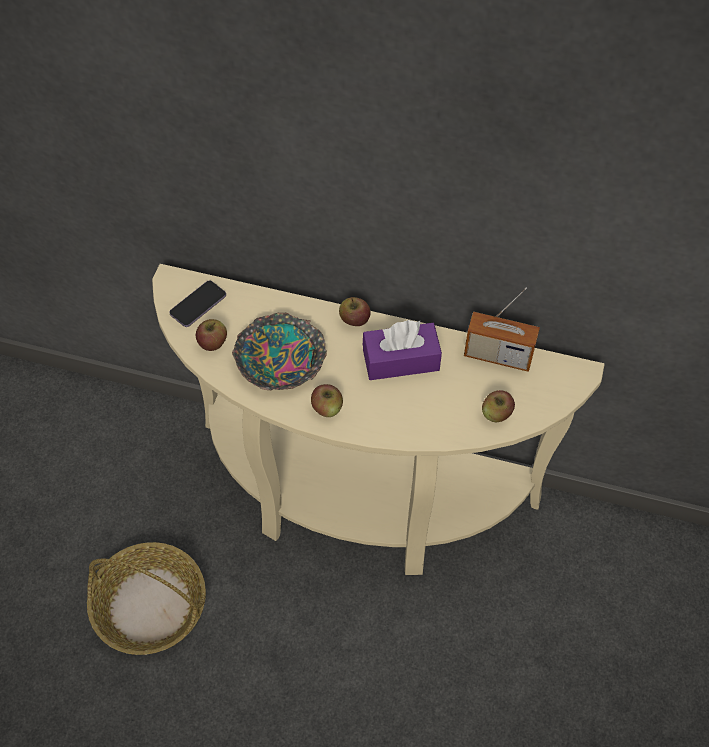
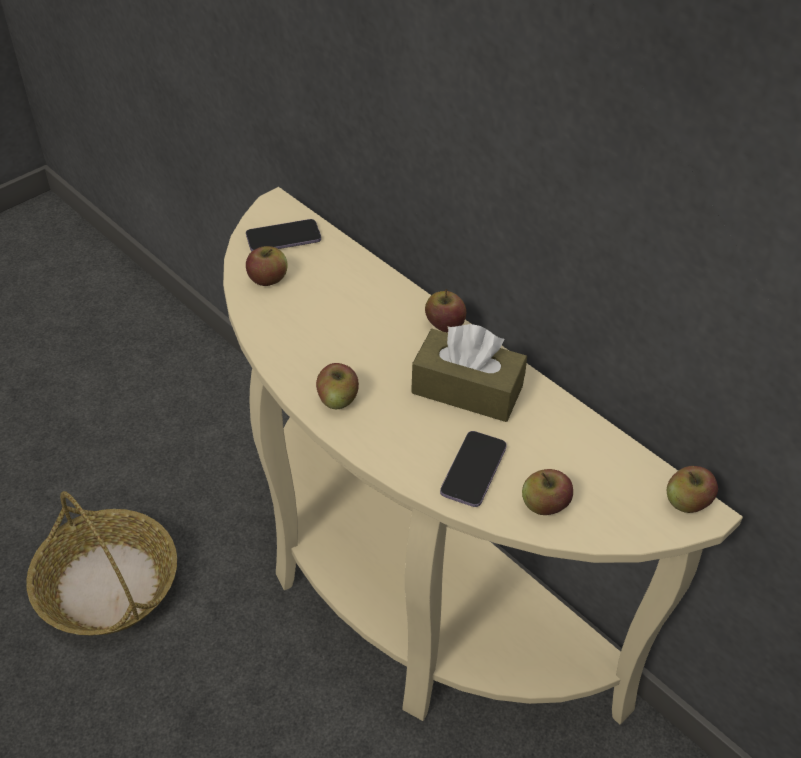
camera: 30 degrees right, 10 degrees down
(281, 358) = (328, 326): bowl -> none
(401, 360) = (467, 389): purple tissue box -> brown tissue box
(442, 413) = (473, 470): none -> phone
(498, 355) = (597, 440): radio -> none
(571, 370) = (687, 502): none -> apple

